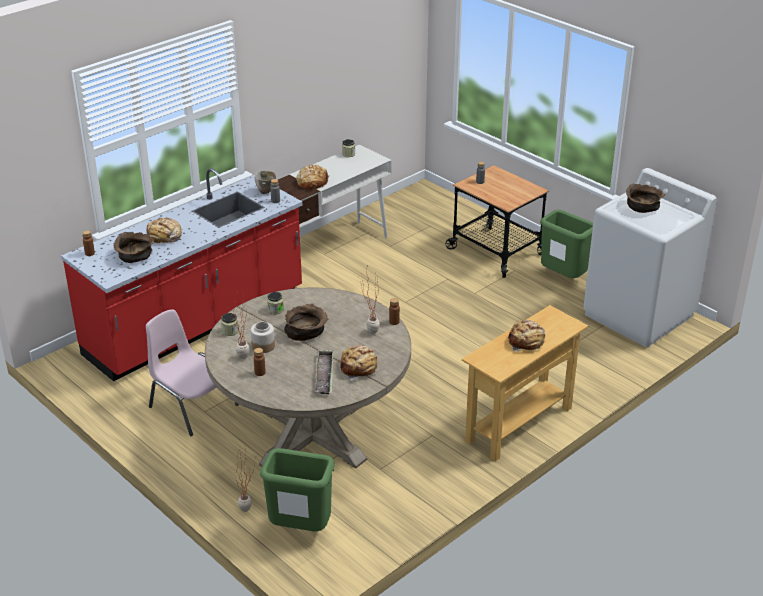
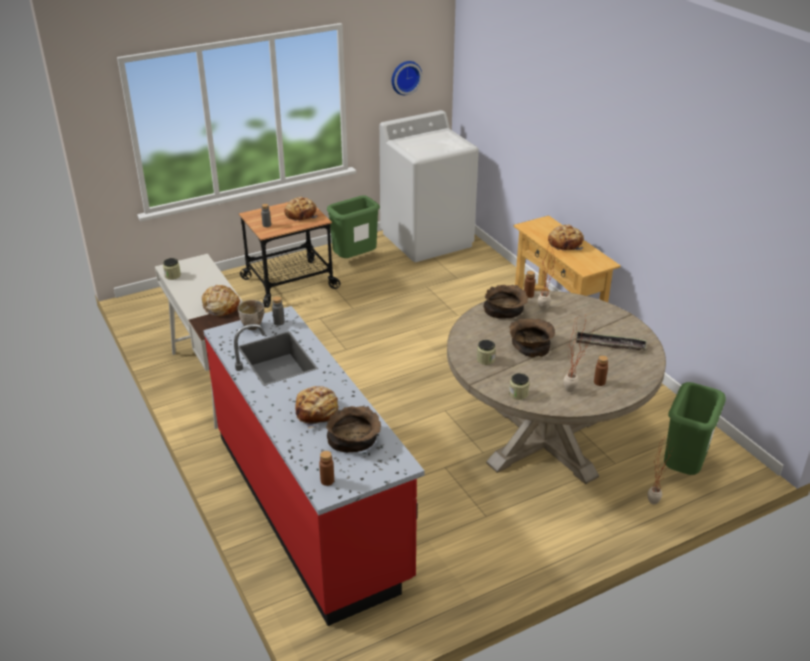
camera: 75 degrees left, 0 degrees up
(192, 406) = (473, 525): pink chair -> none
(263, 346) = (552, 375): jar -> none
(359, 367) = (600, 324): bread -> bread (301, 214)
(643, 207) = (424, 144): brown bowl -> brown bowl (505, 310)
(687, 137) = (405, 77): none -> wall clock

